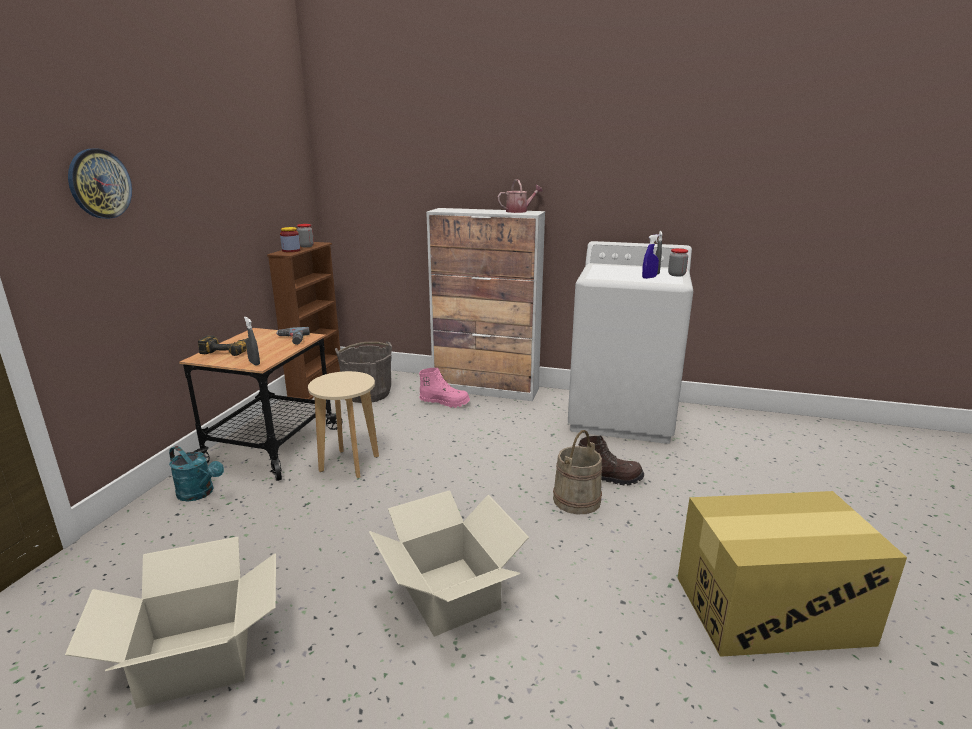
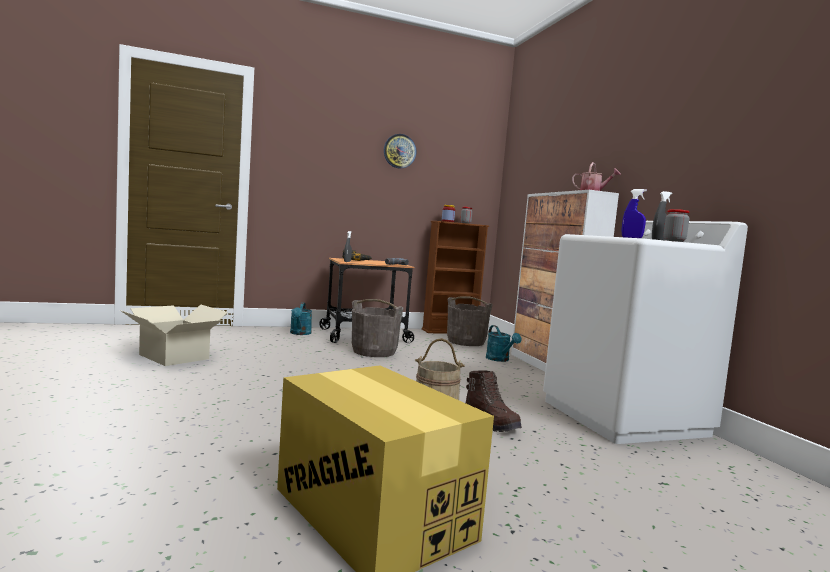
camera: 55 degrees right, 15 degrees down
(99, 184) = (316, 150): wall clock -> wall clock (399, 151)
(349, 464) = (374, 352): beige stool -> grey bucket
(445, 402) = (500, 359): pink boot -> turquoise watering can
(449, 595) = (267, 393): cardboard box -> none

